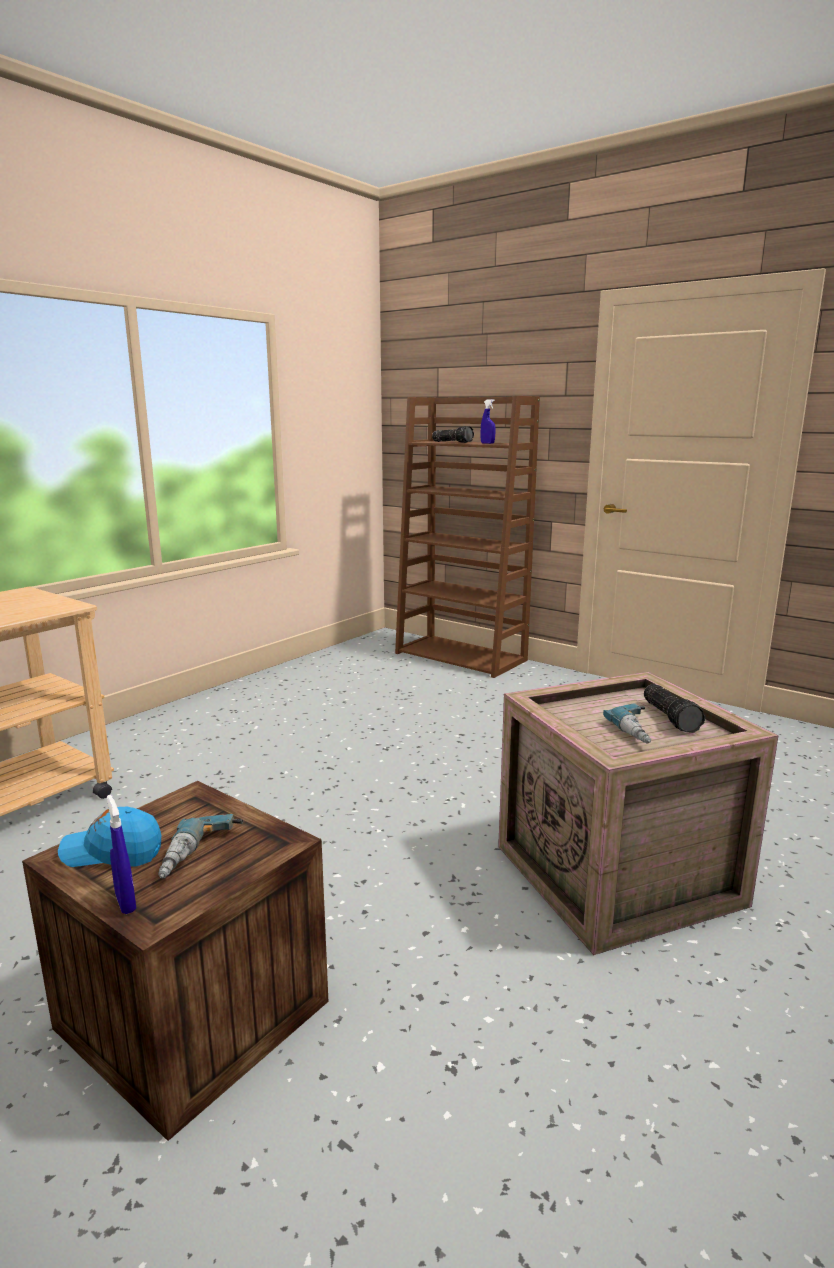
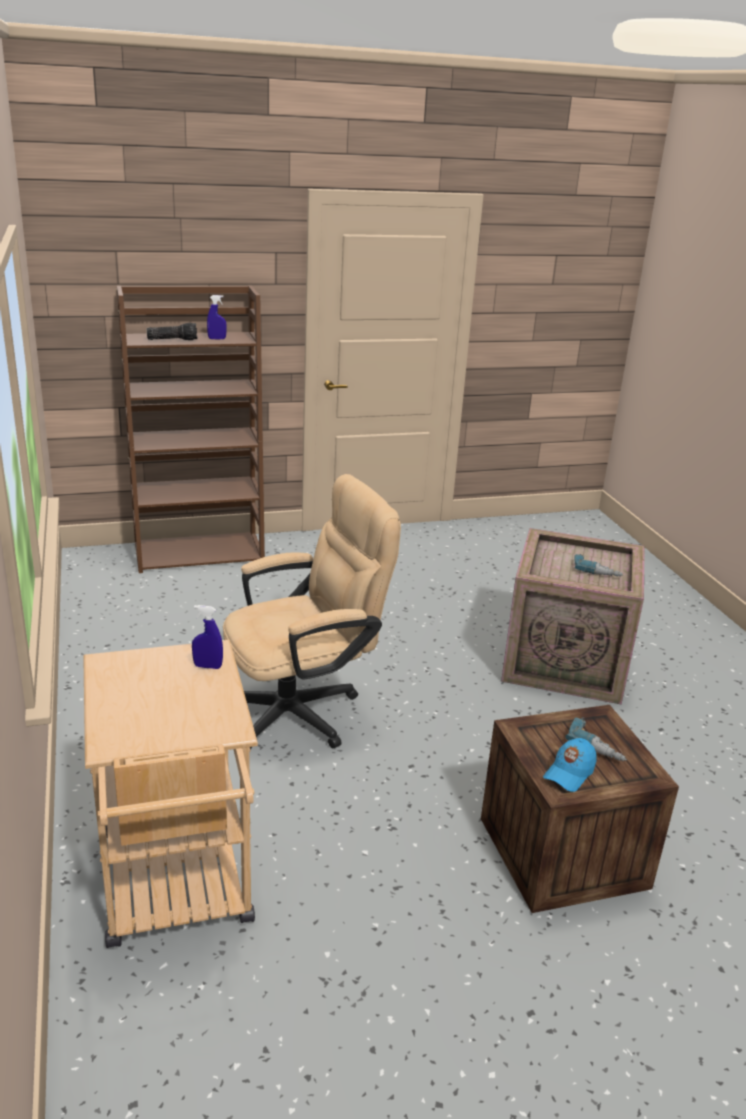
camera: 55 degrees left, 10 degrees up
(125, 903) = (630, 781): blue spray bottle -> blue spray bottle (208, 666)
(293, 769) = (302, 710): none -> beige office chair
(671, 717) = (588, 555): flashlight -> none

